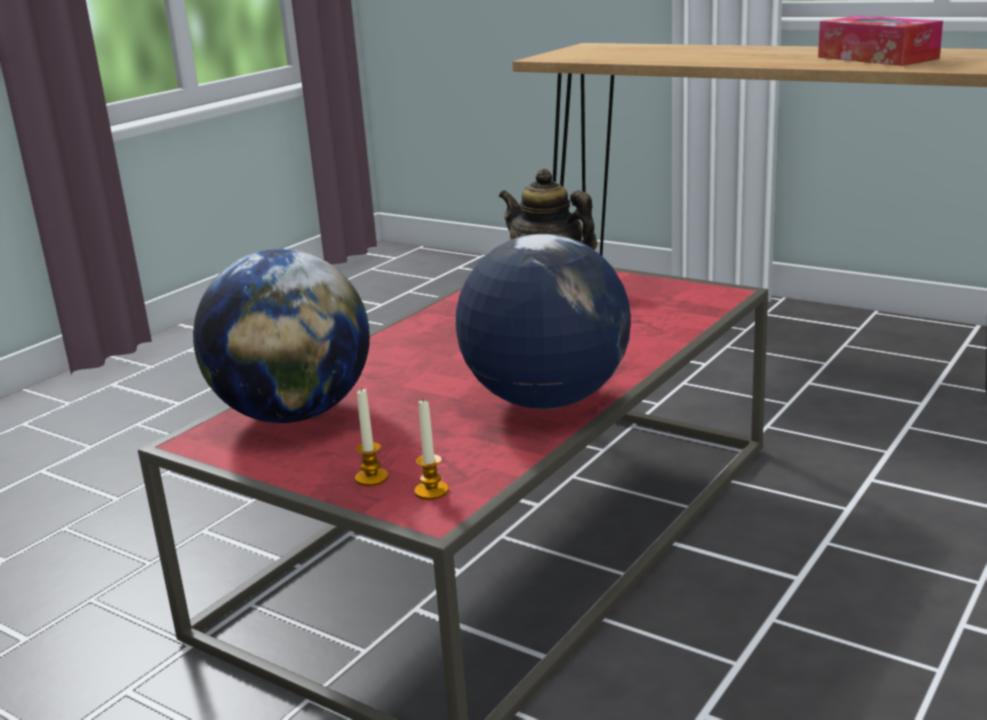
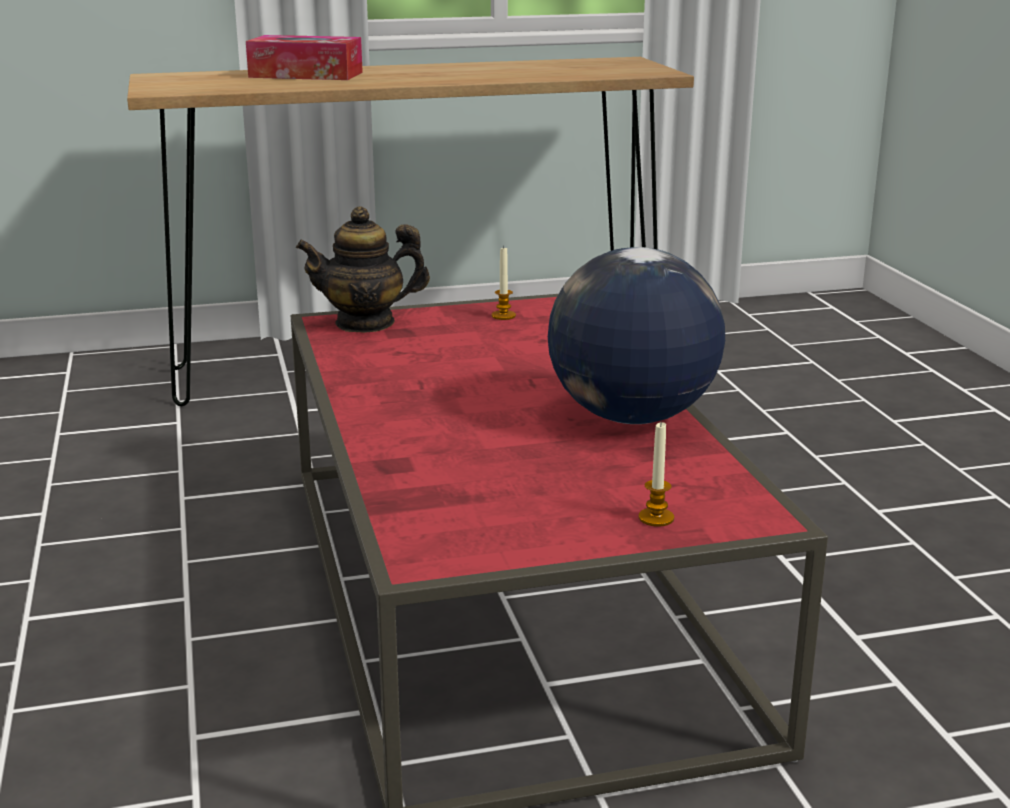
camera: 50 degrees left, 0 degrees up
(294, 414) = (454, 504): globe -> none
(431, 491) = (722, 506): candle -> candle (503, 316)
(877, 58) = (512, 71): tissue box -> tissue box (306, 75)

